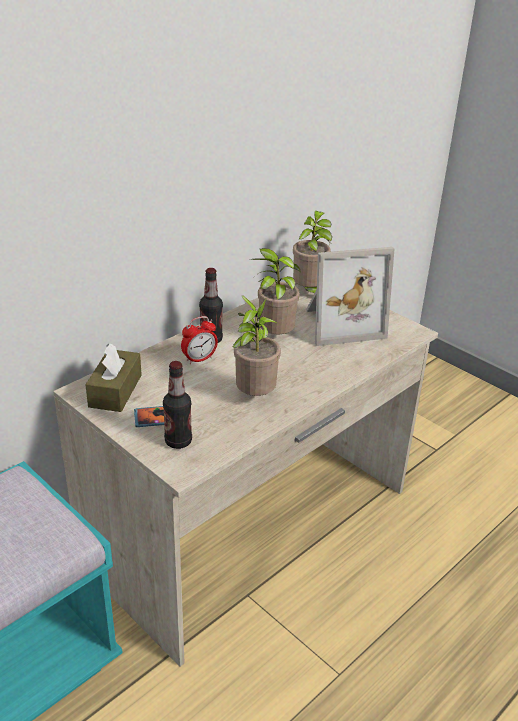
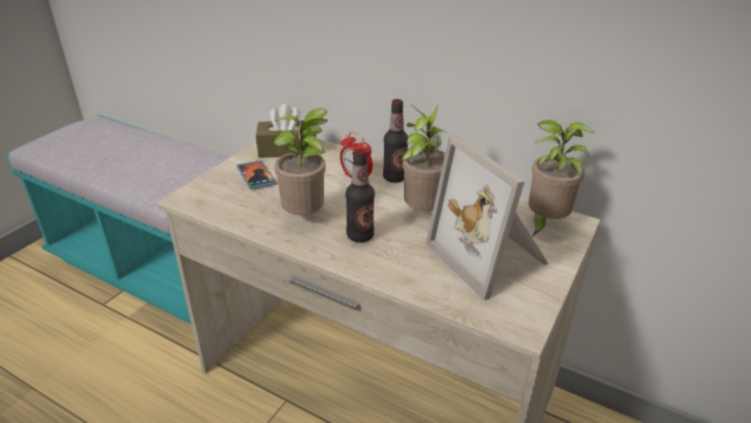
camera: 75 degrees right, 0 degrees up
(178, 441) = (223, 190): bottle -> bottle (360, 236)

